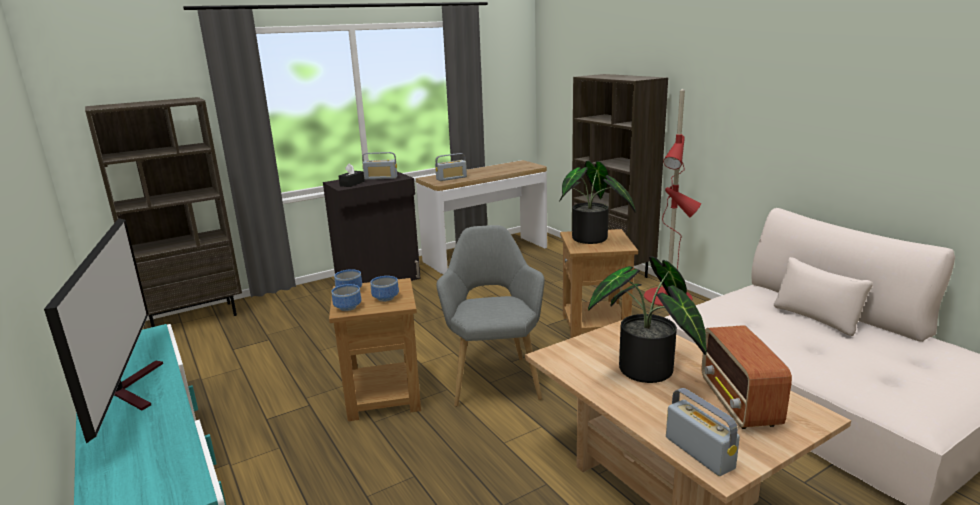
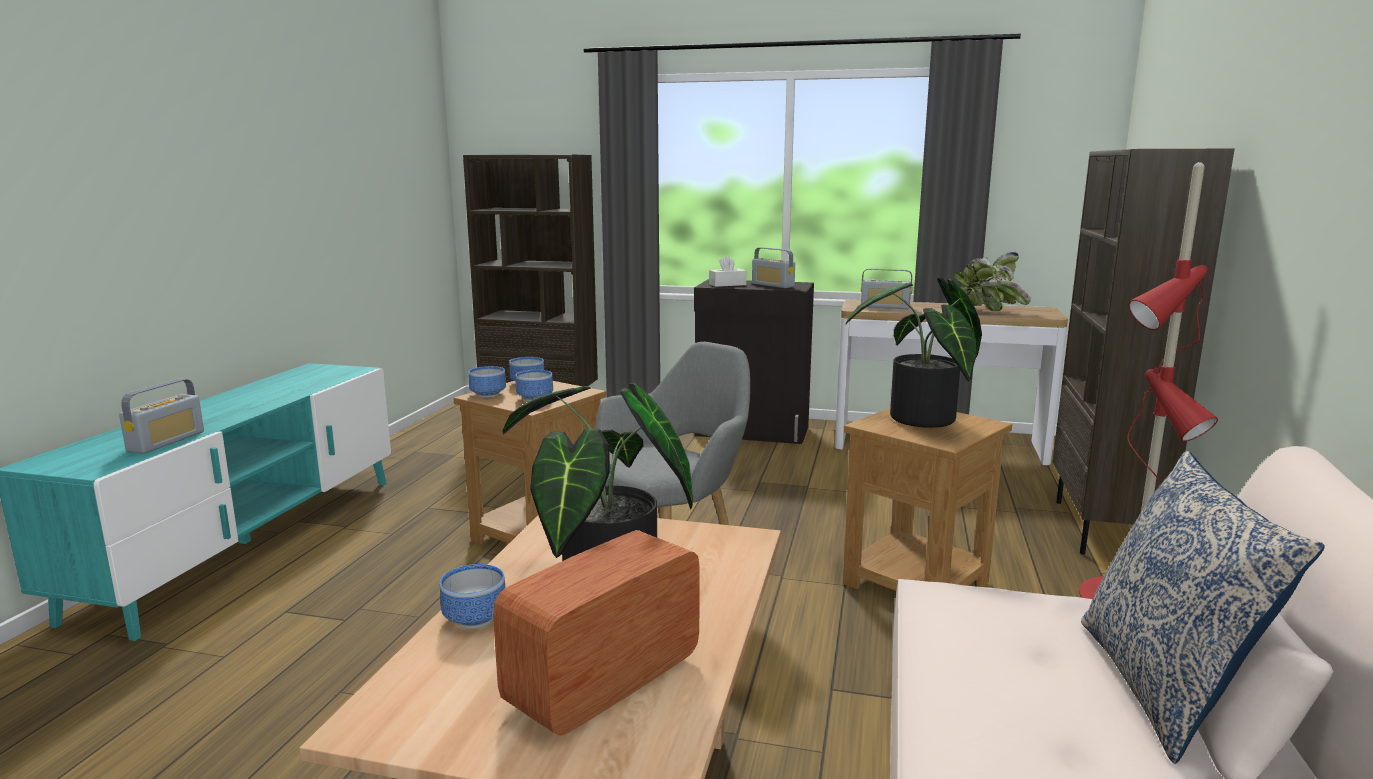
camera: 45 degrees right, 5 degrees down
(133, 387) = (256, 397): television -> none
(352, 183) = (727, 284): black tissue box -> white tissue box
(504, 170) = (986, 311): none -> potted plant
(640, 414) = (472, 618): none -> bowl
(699, 452) = (407, 690): radio -> radio (166, 441)
(796, 315) = (1164, 688): none -> pillow

